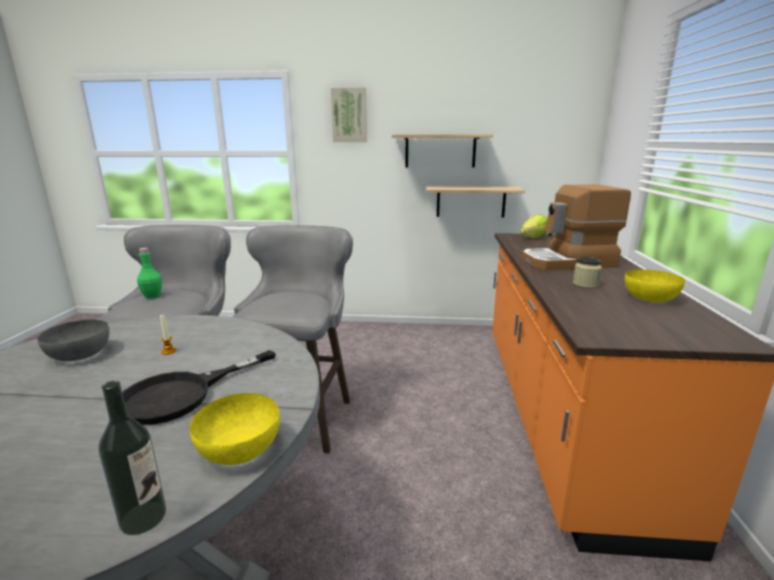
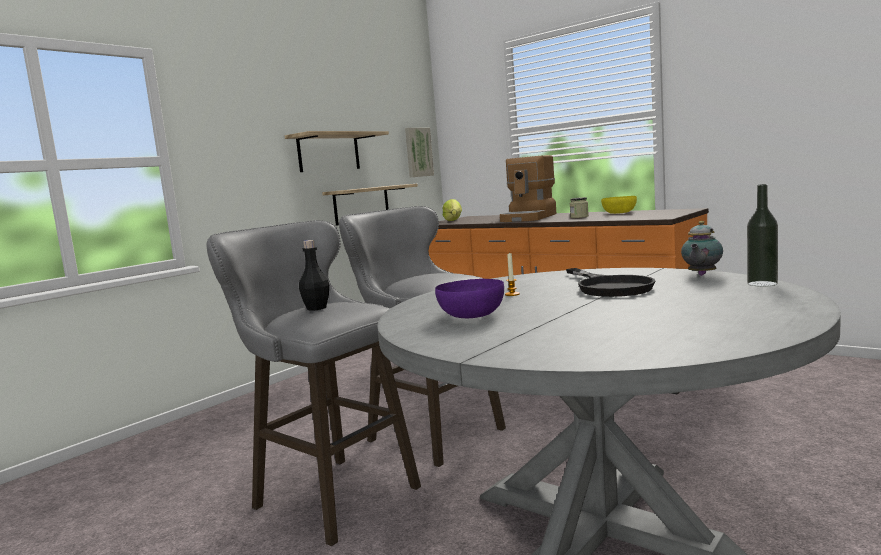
camera: 55 degrees left, 10 degrees down
(79, 354) = (471, 315): grey bowl -> purple bowl
(152, 296) = (316, 308): green bottle -> black bottle
(241, 448) = (701, 275): yellow bowl -> teapot
(349, 115) = (234, 111): picture -> picture (418, 152)

